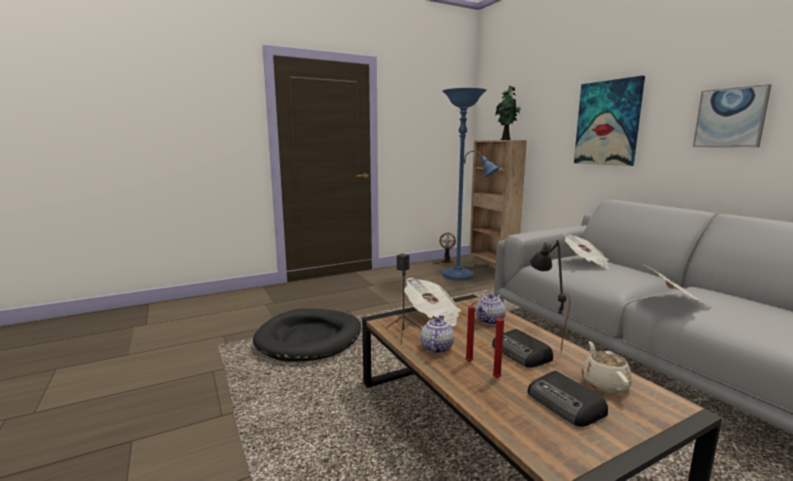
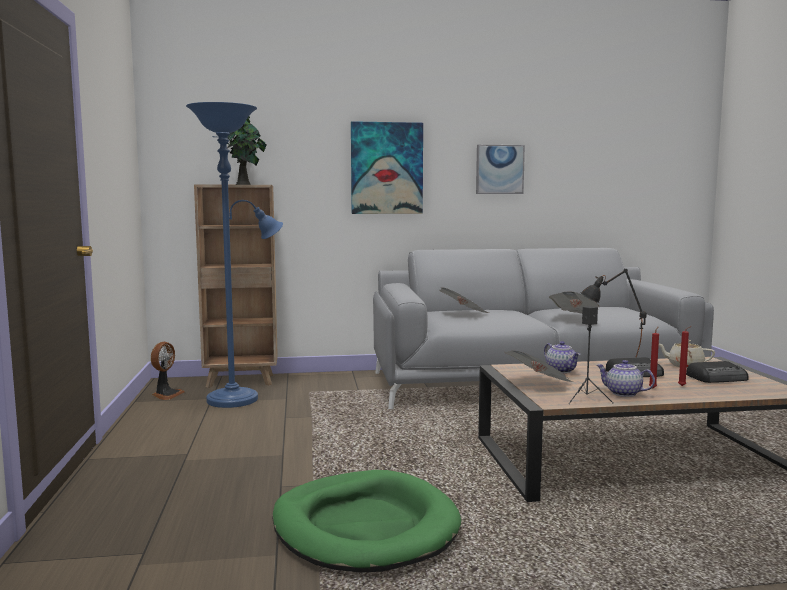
camera: 70 degrees left, 5 degrees down
(310, 338) = (365, 527): black dog bed -> green dog bed

